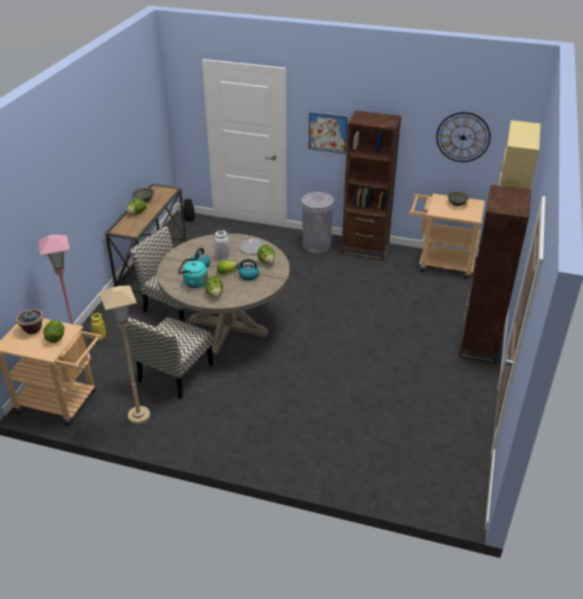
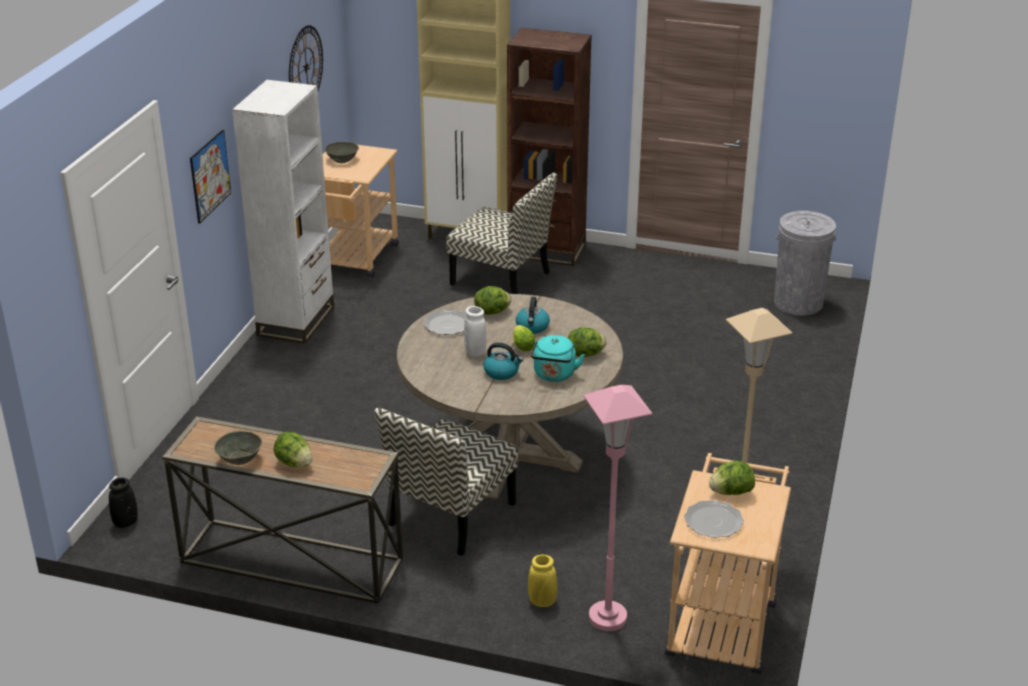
camera: 90 degrees left, 5 degrees down
(32, 329) = (713, 522): potted plant -> plate
(175, 374) = (634, 502): chair -> chair (502, 279)
(316, 245) = (272, 367): grey trash can -> grey trash can (798, 303)
(365, 249) = (296, 321): brown bookcase -> white bookcase

